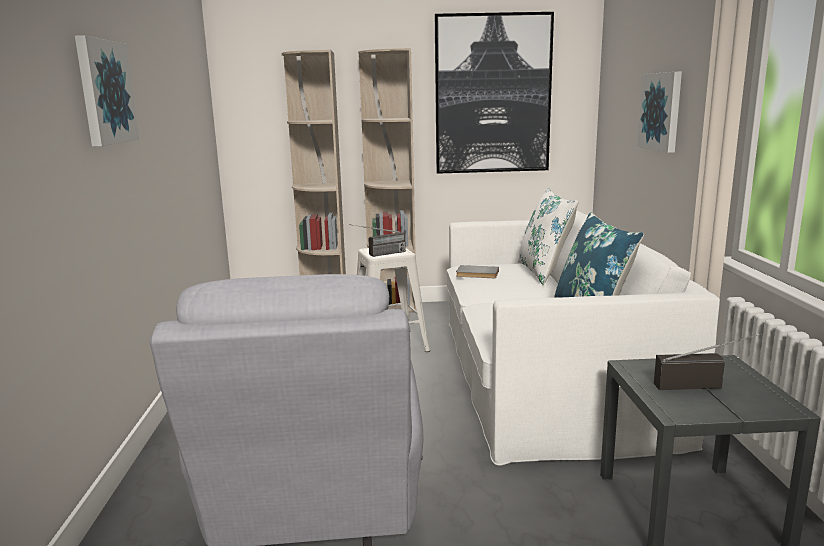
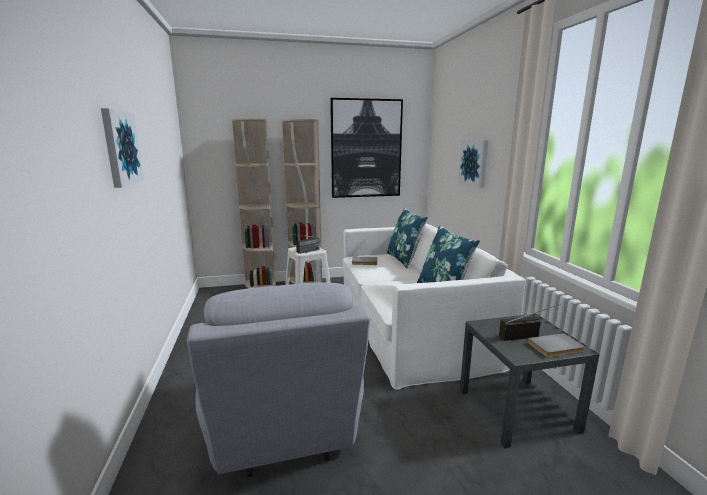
camera: 10 degrees left, 0 degrees up
(544, 272) = (404, 260): white pillow -> blue pillow
(747, 404) = (556, 348): none -> grey book

